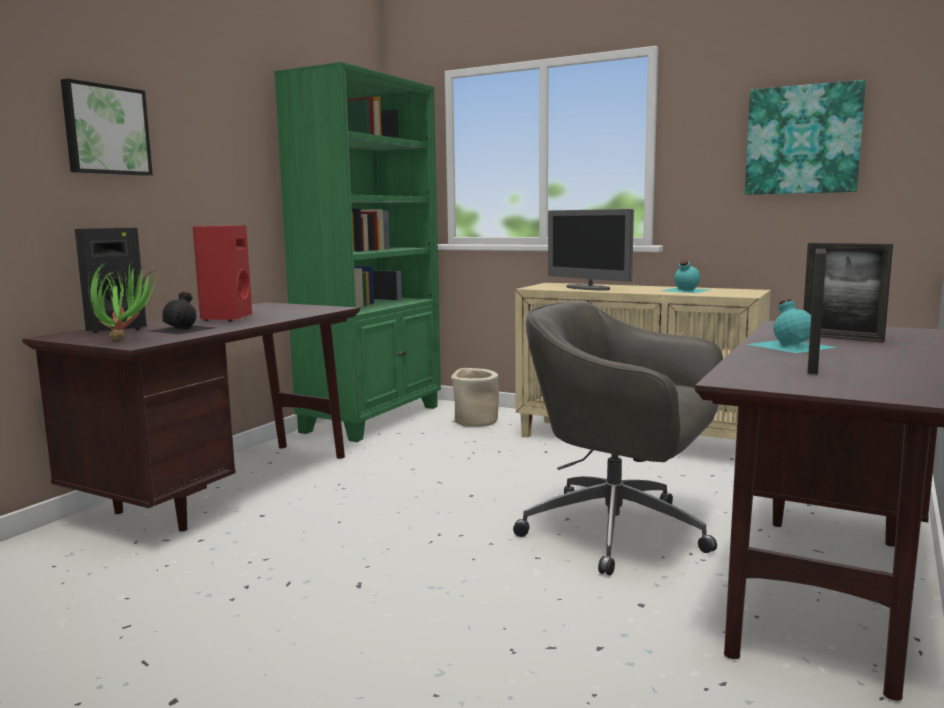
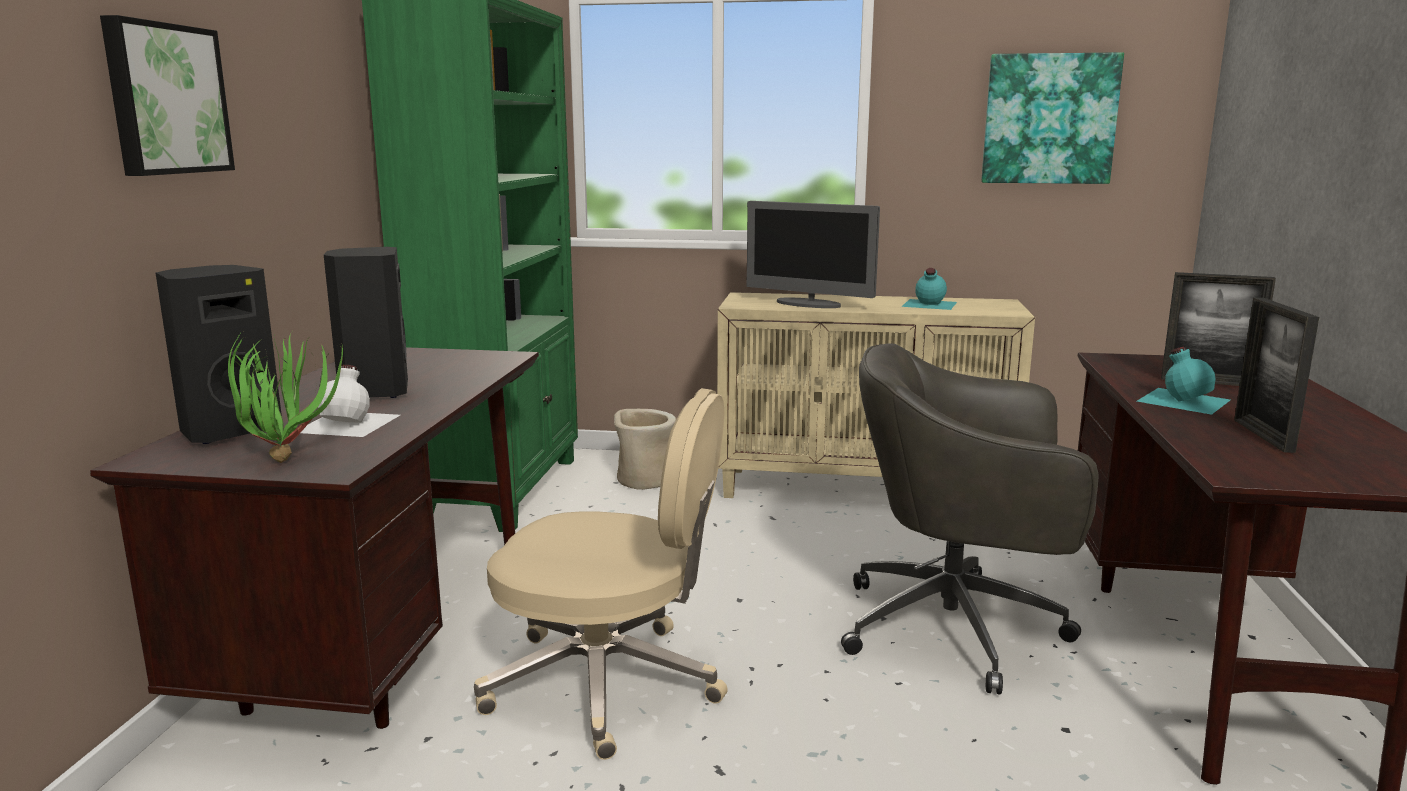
camera: 20 degrees left, 5 degrees up
(184, 329) = (350, 423): black bottle -> white bottle
(225, 318) = (374, 391): red speaker -> black speaker
(335, 529) = (608, 684): none -> beige office chair

